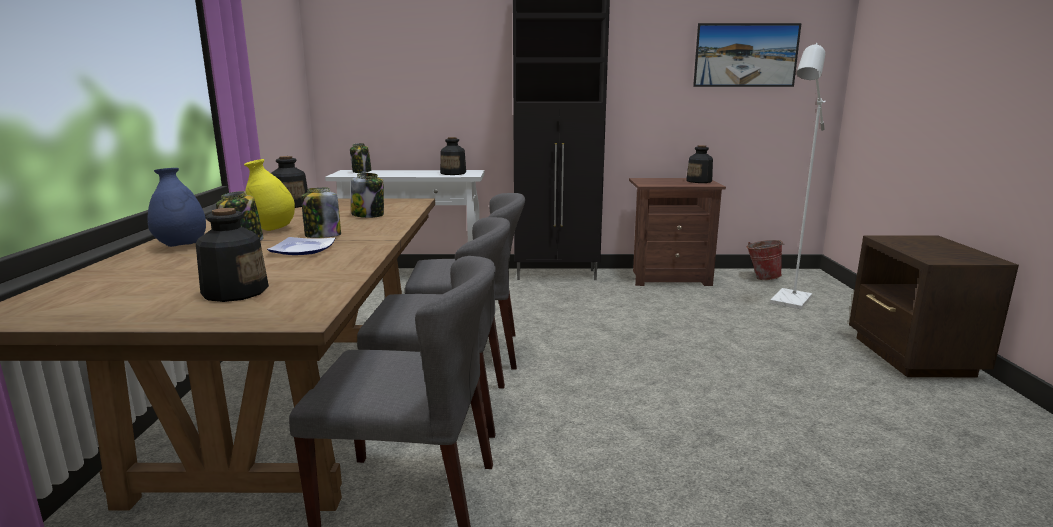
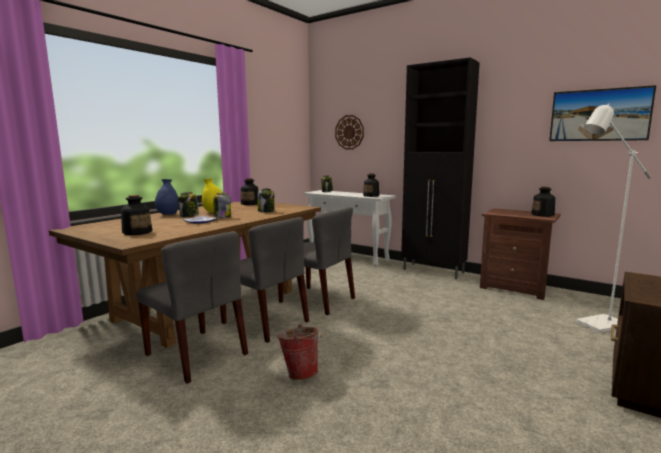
camera: 35 degrees right, 5 degrees down
(391, 68) = (349, 132): none -> wall clock
(761, 278) = (602, 303): bucket -> bucket (301, 373)

